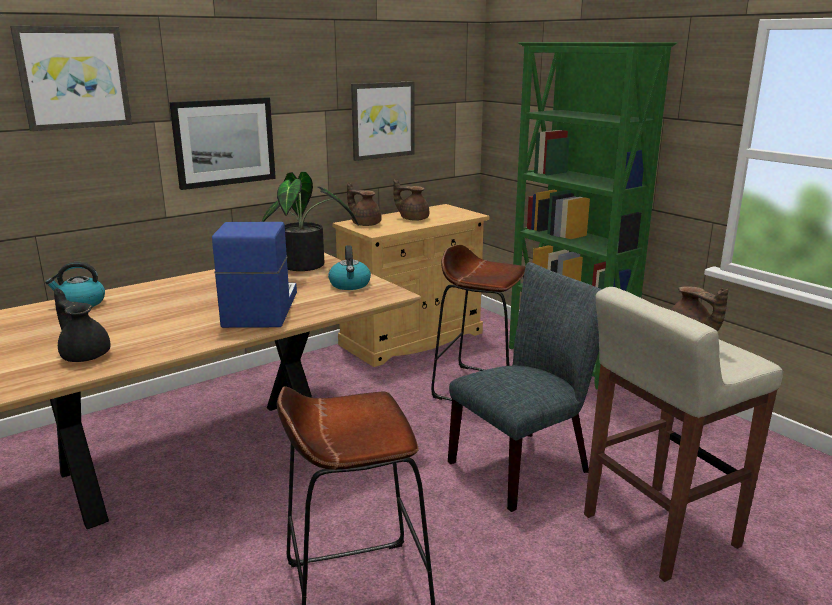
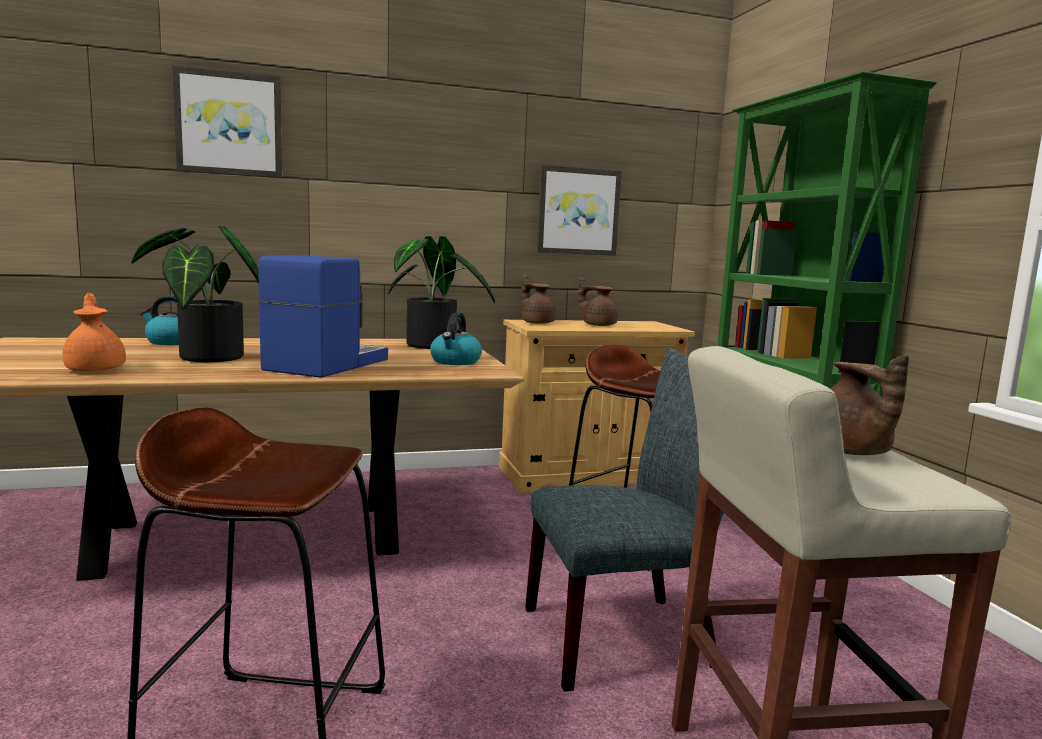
camera: 20 degrees right, 10 degrees down
(85, 355) = (96, 369): black teapot -> orange teapot
(151, 321) = (205, 359): none -> potted plant
(224, 142) = (383, 210): picture -> none

